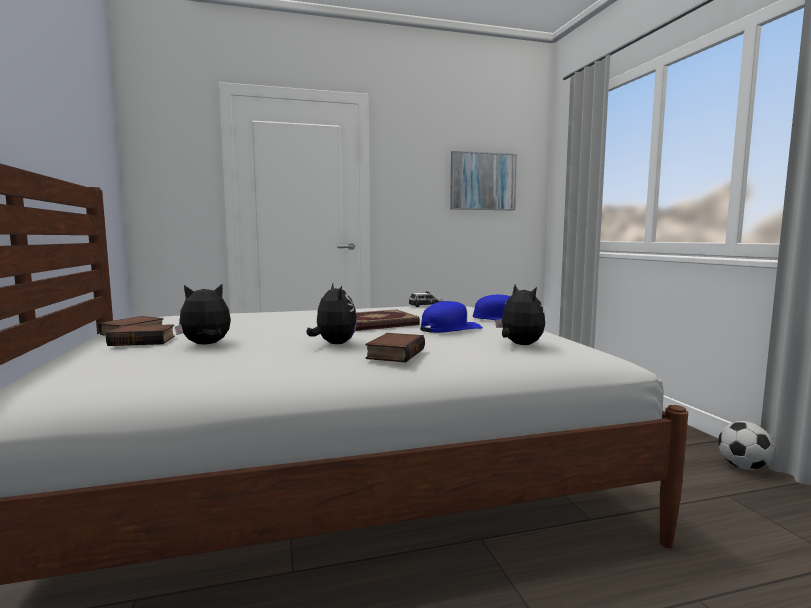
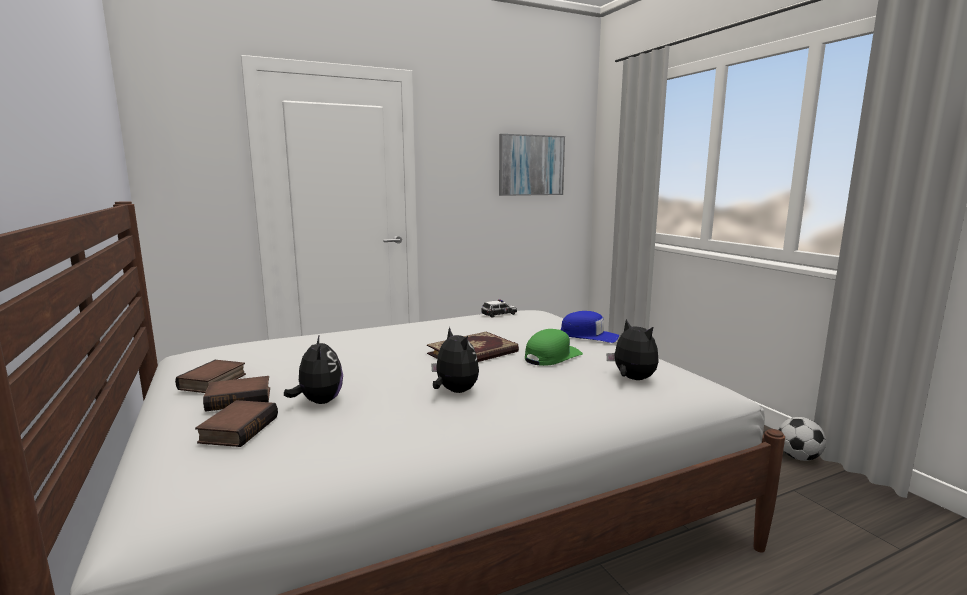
camera: 10 degrees left, 5 degrees up
(206, 345) = (319, 402): plush toy -> plush toy turned 105 degrees clockwise
(394, 353) = (526, 403): book -> book (238, 429)
(450, 328) = (552, 356): blue cap -> green cap

